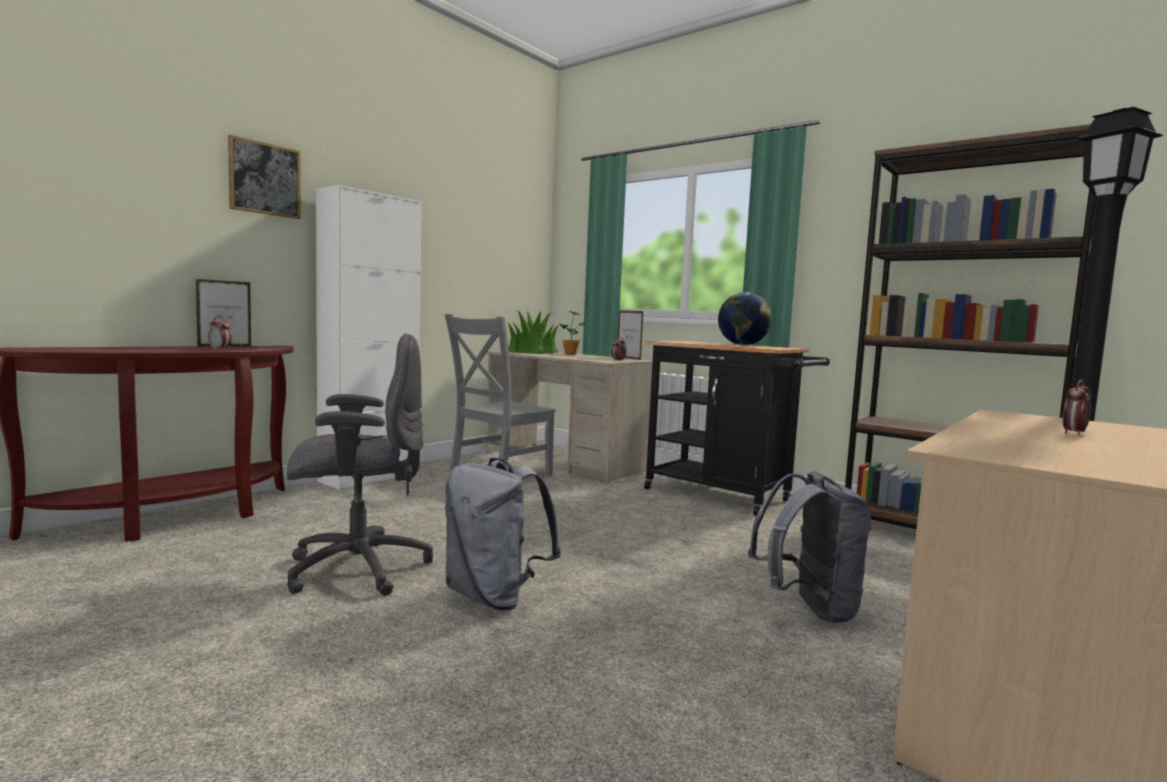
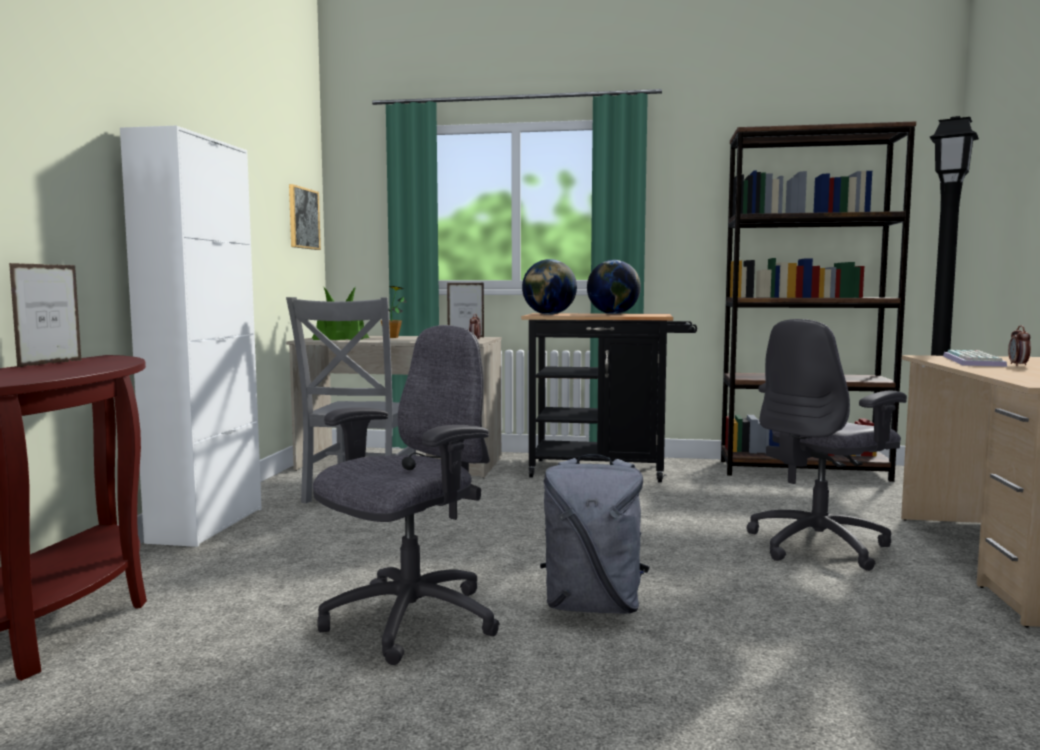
camera: 30 degrees left, 0 degrees up
(220, 350) = (92, 368): alarm clock -> none
(264, 179) = (64, 110): picture -> picture (303, 218)
(677, 341) = (549, 314): none -> globe
(808, 608) = (819, 546): grey backpack -> grey office chair
(1037, 423) = (975, 361): none -> keyboard

